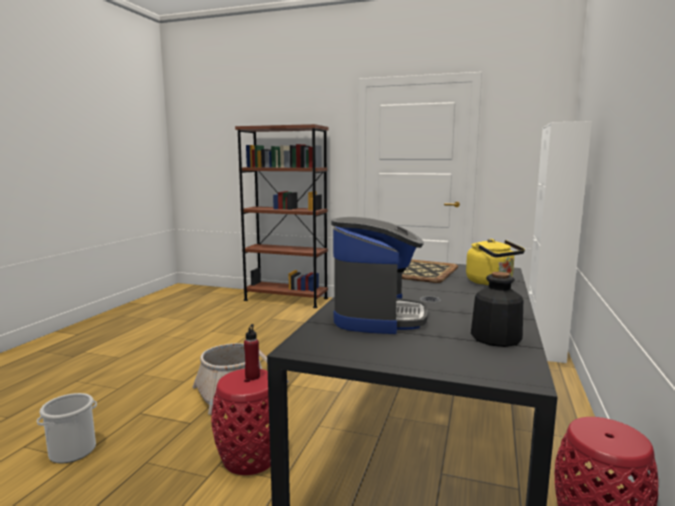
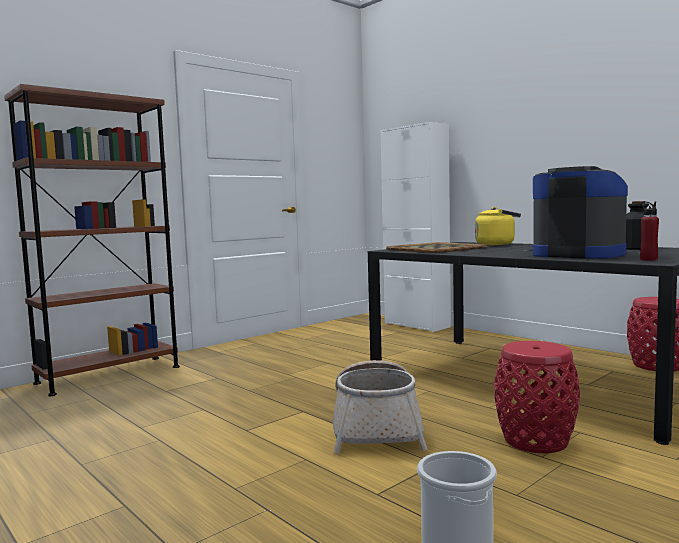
camera: 60 degrees left, 5 degrees down
(252, 377) = (529, 345): red bottle -> red bottle (648, 259)

